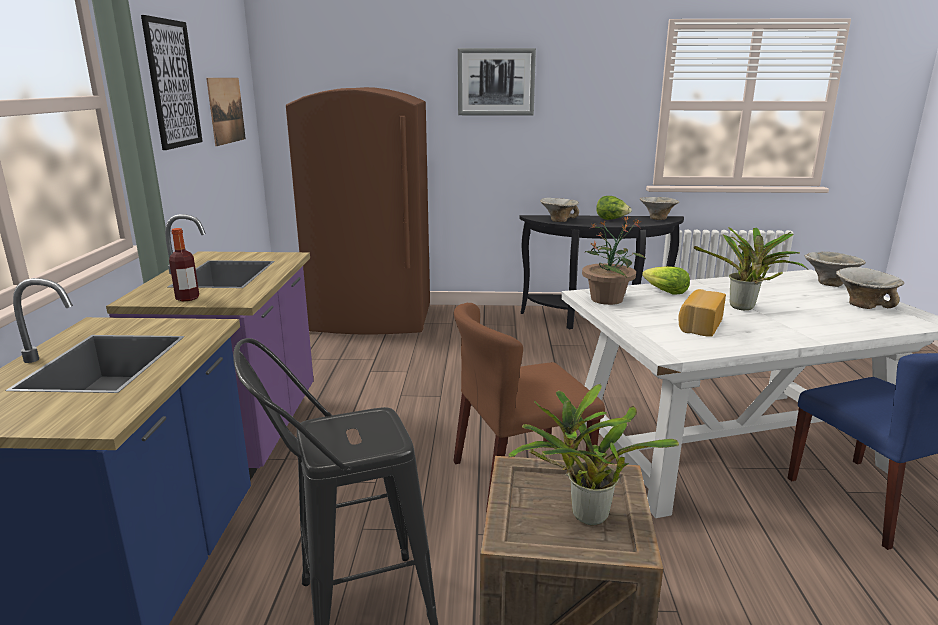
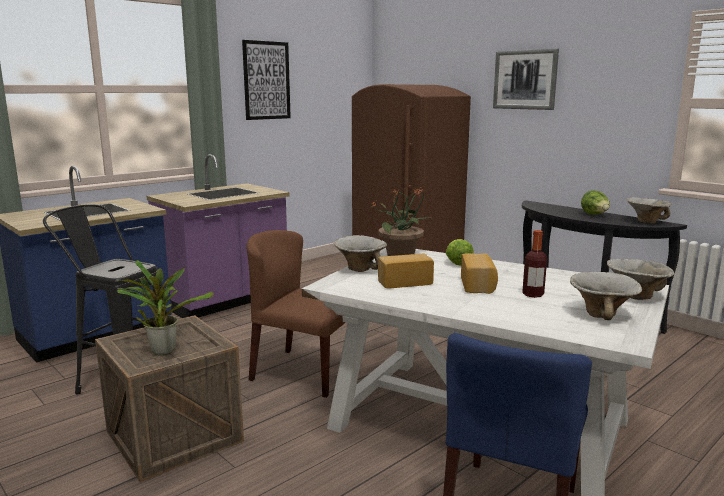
camera: 45 degrees right, 5 degrees down
(187, 298) = (177, 199): bottle -> bottle (533, 294)
(226, 110) = (328, 99): picture -> none
(558, 220) = (543, 208): bowl -> bowl (360, 268)
(744, 308) = (478, 285): potted plant -> bread

